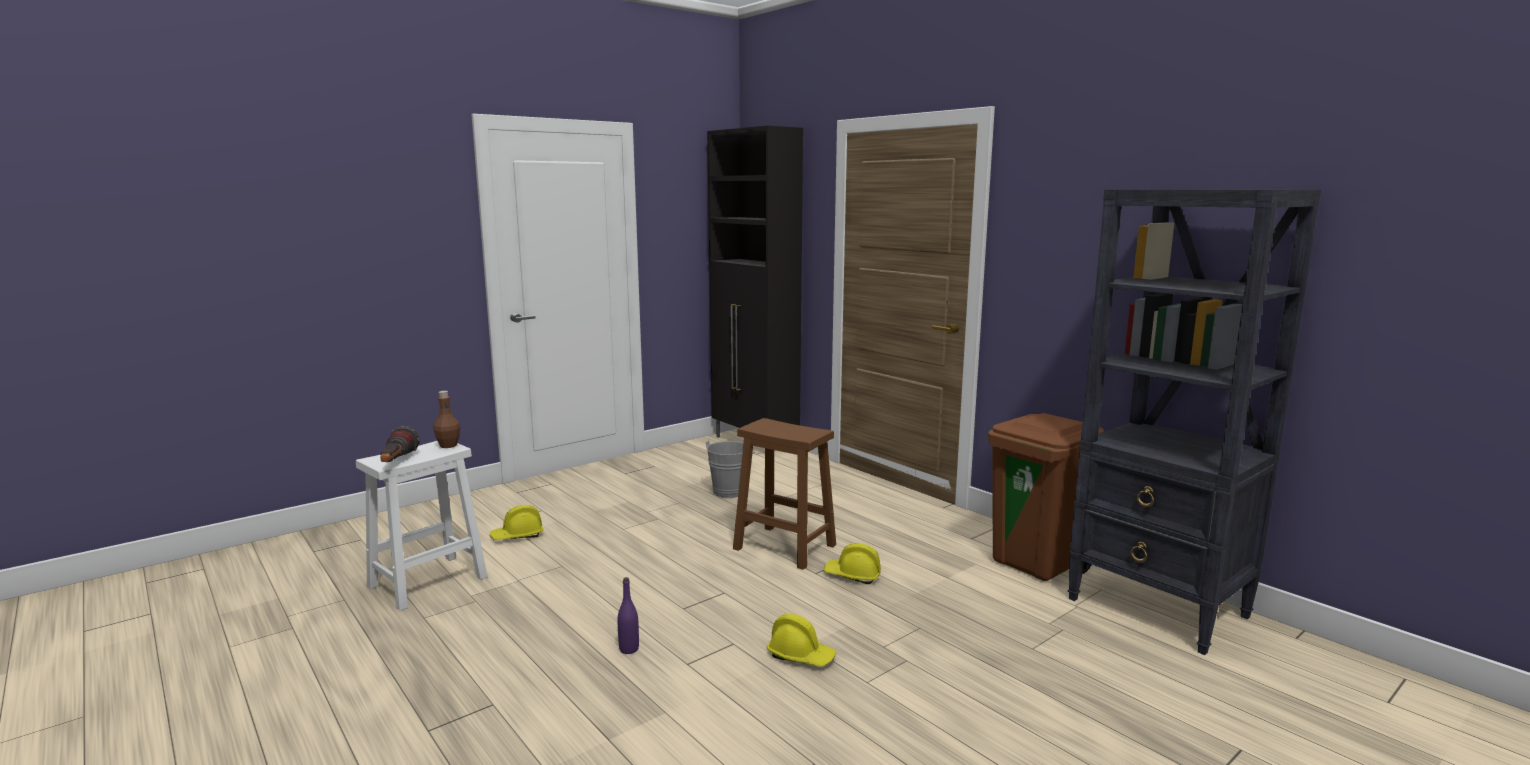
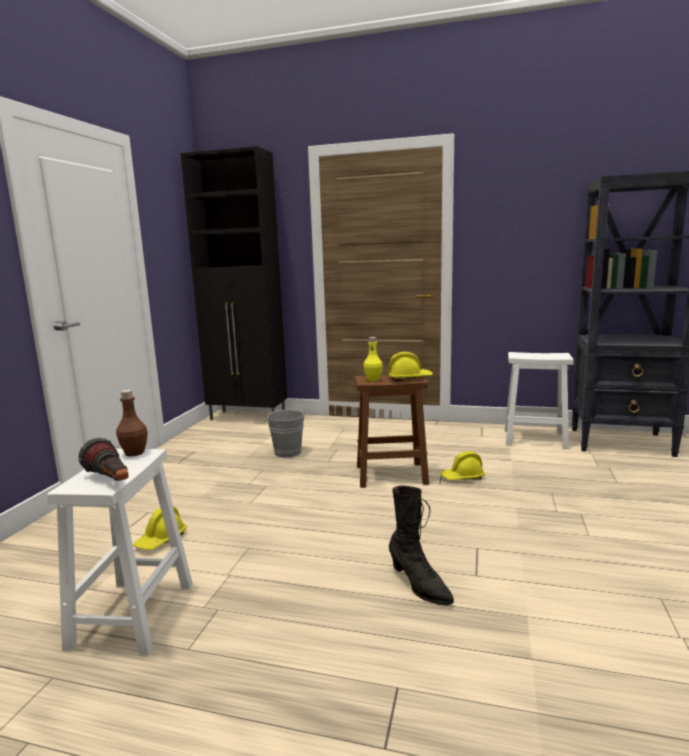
camera: 35 degrees left, 0 degrees up
(629, 649) = (419, 585): purple bottle -> black boot
(767, 426) = (373, 379): none -> yellow bottle
(801, 656) = (528, 537): yellow hard hat -> yellow hard hat (409, 378)
(1036, 564) = (536, 439): brown trash can -> white stool

